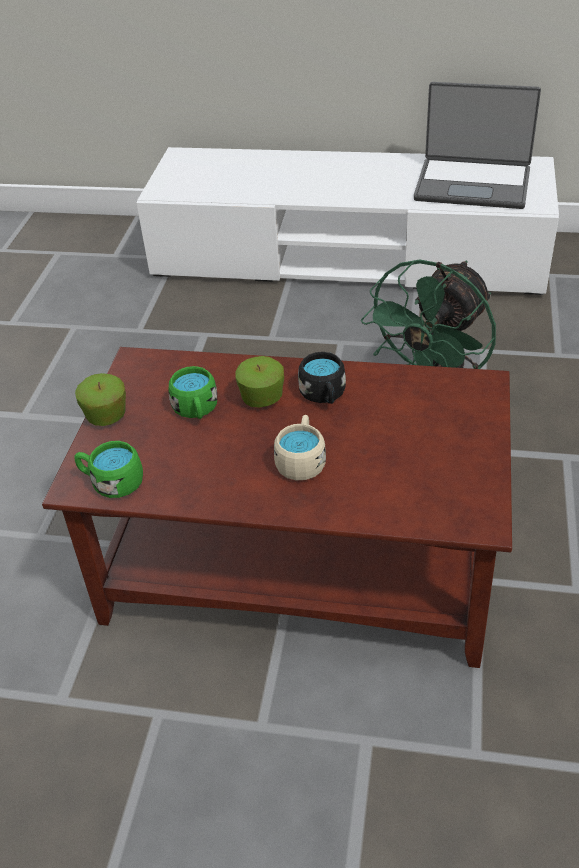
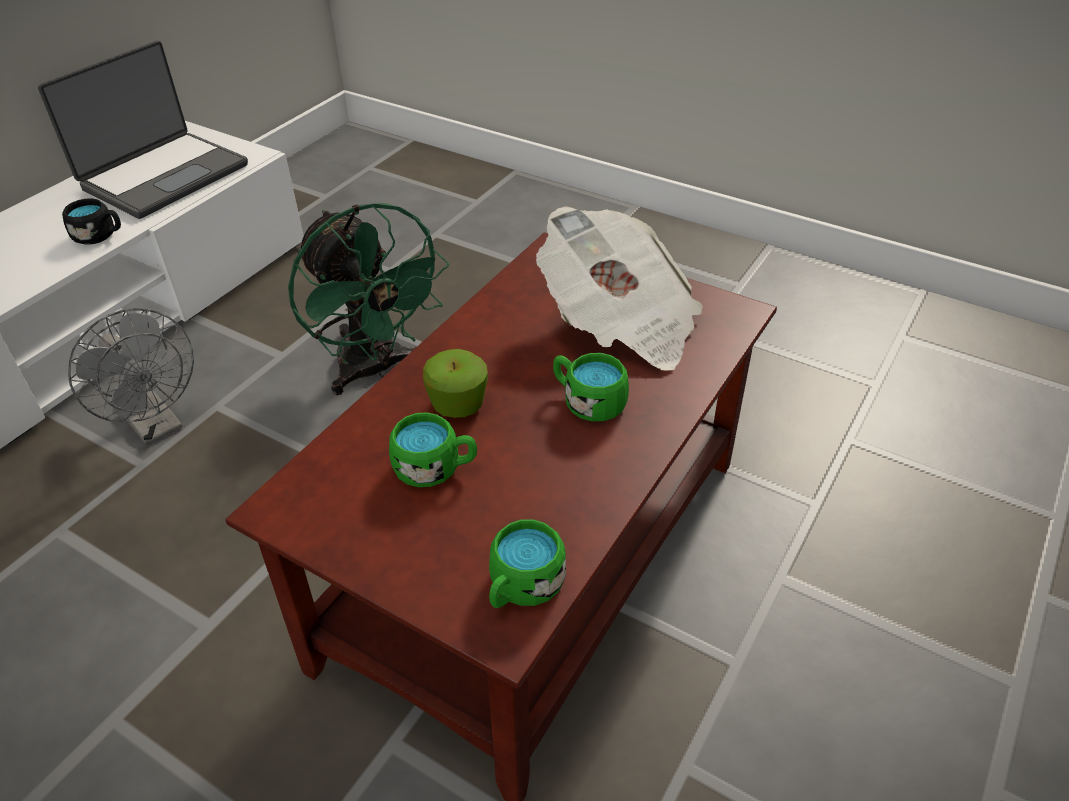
camera: 70 degrees left, 0 degrees up
(106, 416) = (377, 565): apple -> none
(302, 460) = (588, 401): beige mug -> green mug
(306, 327) = (157, 426): none -> grey fan
(324, 395) = (490, 355): black mug -> black mug (100, 236)
(411, 451) = (620, 323): none -> newspaper

